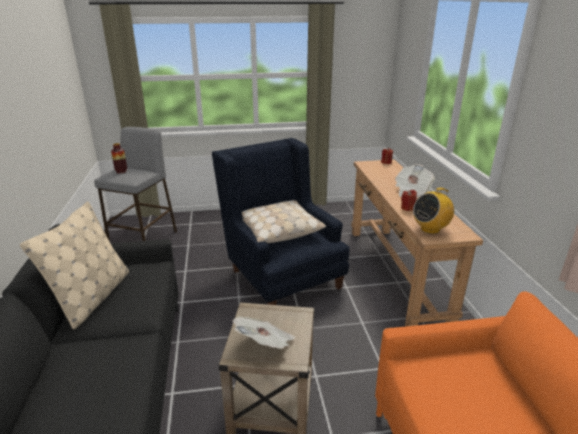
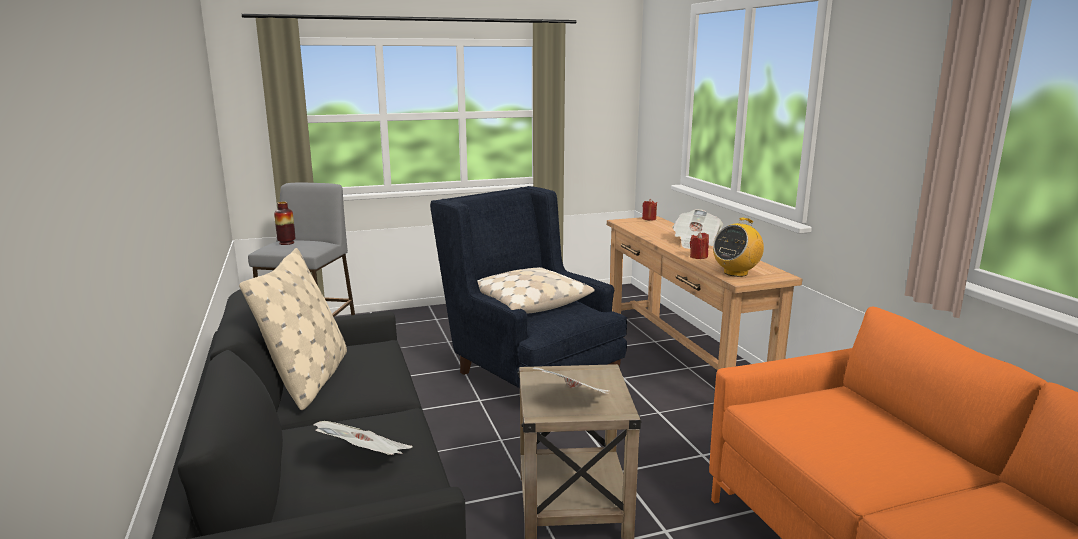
camera: 10 degrees left, 10 degrees down
(95, 386) = (366, 460): none -> newspaper

